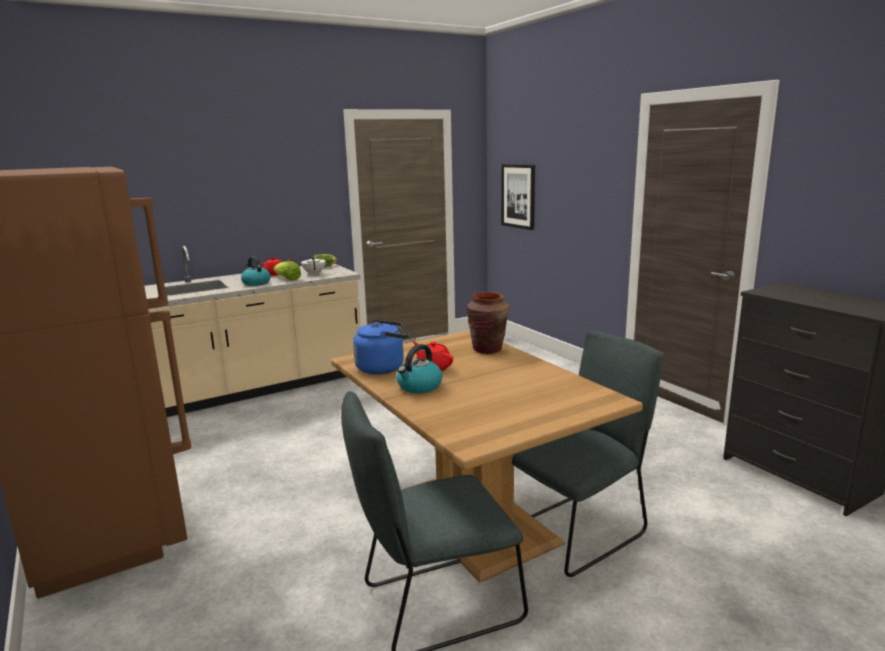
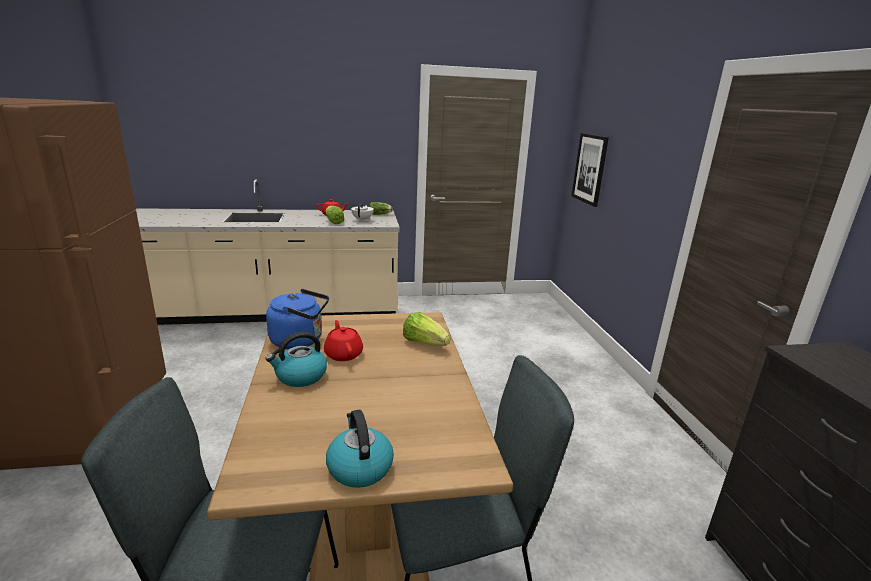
camera: 20 degrees right, 5 degrees up
(256, 283) = (304, 221): kettle -> kettle (359, 467)
(487, 349) = (424, 343): brown vase -> lettuce

